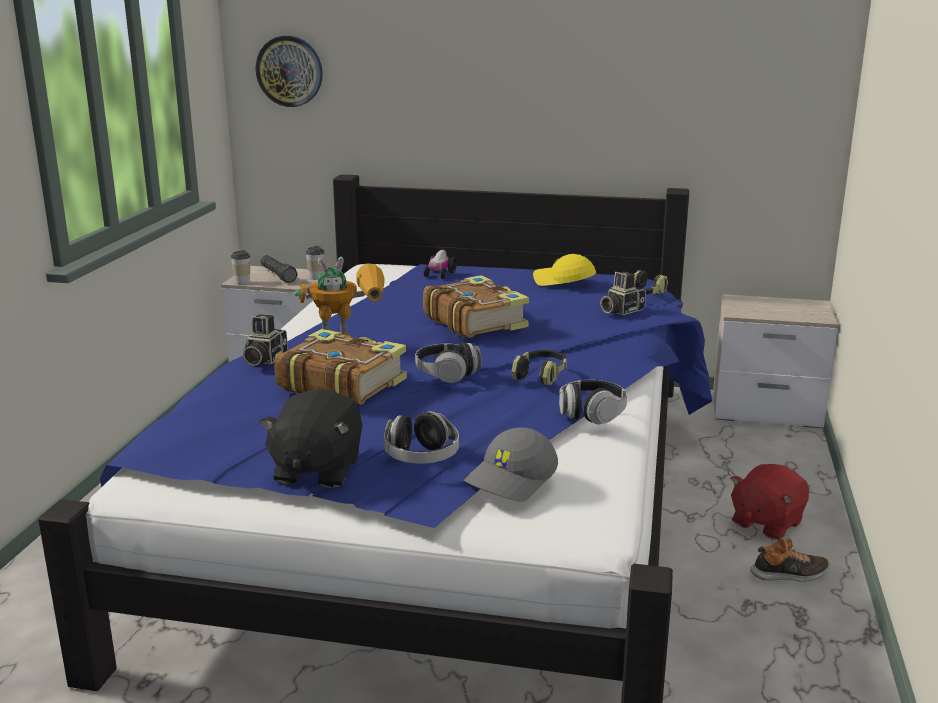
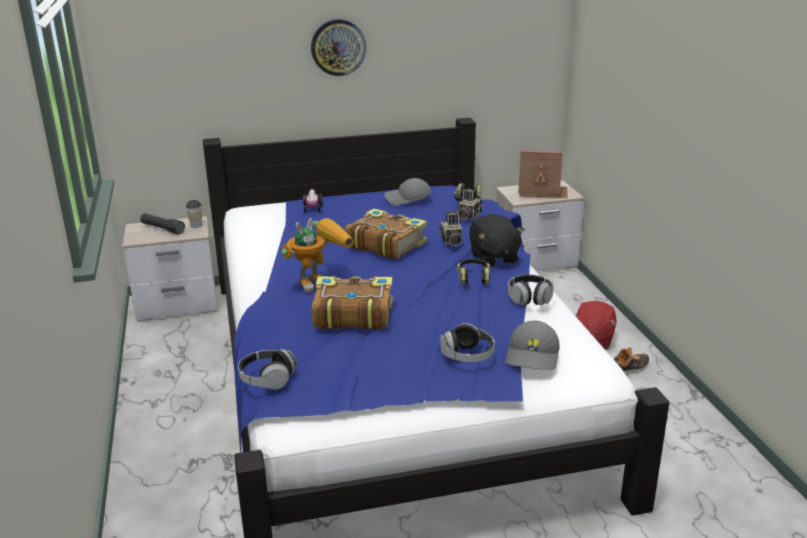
camera: 25 degrees left, 5 degrees up
(242, 282) = (139, 240): cup -> none
(264, 359) = (272, 307): camera -> camera (451, 241)
(289, 71) = (149, 59): wall clock -> wall clock (338, 47)
(316, 470) = (409, 382): black plush toy -> black plush toy (493, 258)
(447, 374) = (414, 290): headphones -> headphones (267, 379)
(563, 282) = (407, 199): yellow cap -> grey cap
(782, 308) = (542, 191): none -> toy house

